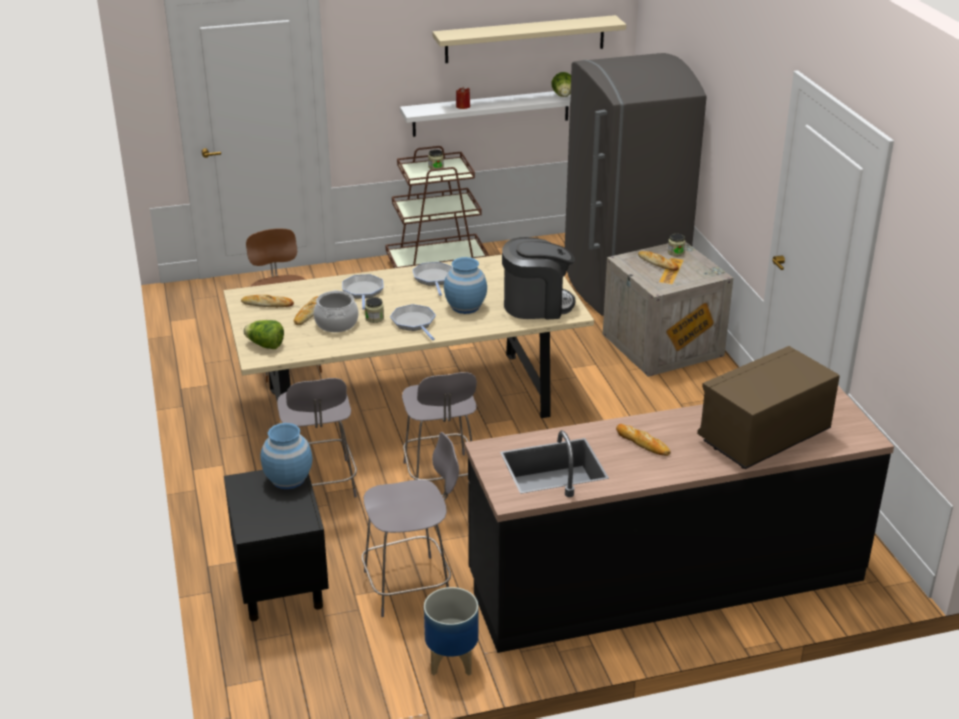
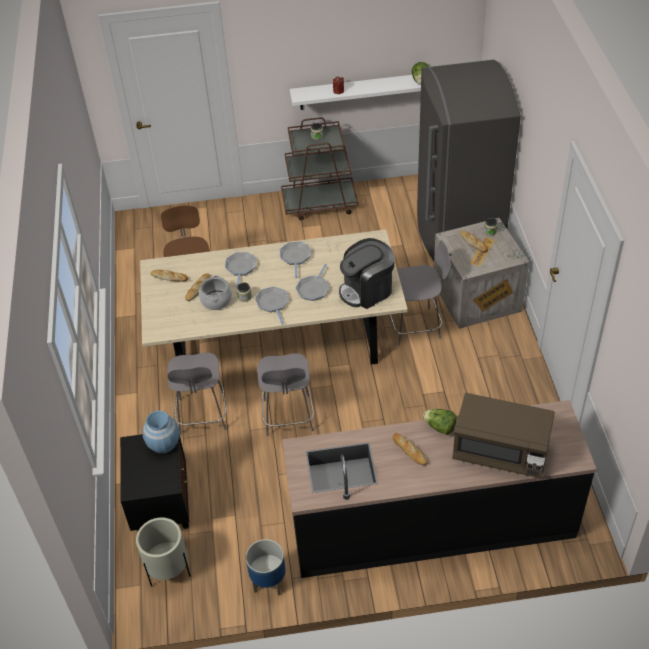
camera: 10 degrees right, 15 degrees up
(265, 345) = (162, 320): lettuce -> lettuce (440, 427)
(302, 660) = (168, 571): none -> beige planter
(410, 585) = (251, 513): grey chair -> grey chair (416, 326)
(465, 307) = (313, 289): blue vase -> frying pan
(525, 39) = (390, 37): beige shelf -> none
(536, 305) = (367, 290): coffee machine -> coffee machine turned 150 degrees clockwise
(763, 437) = (500, 451): brown microwave -> brown microwave turned 135 degrees counterclockwise

